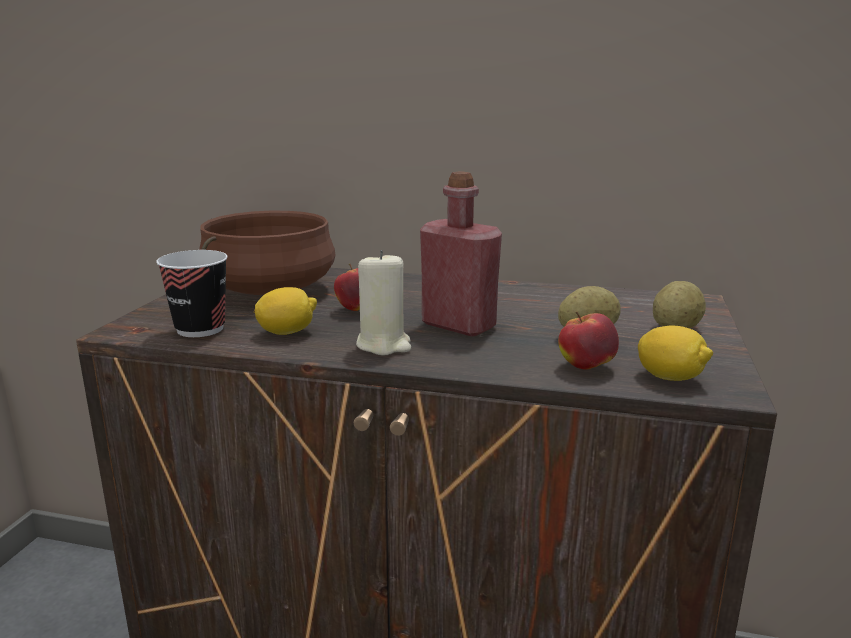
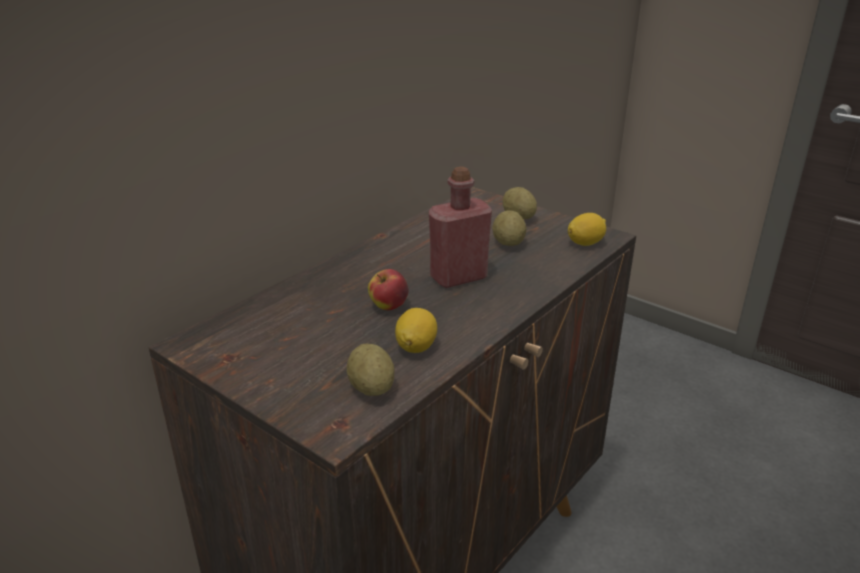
camera: 65 degrees left, 10 degrees up
(200, 329) = (371, 388): cup -> potato
(269, 289) = (288, 338): brown cooking pot -> none
(384, 345) = (475, 312): beige candle -> none
(586, 366) = (557, 259): apple -> none

